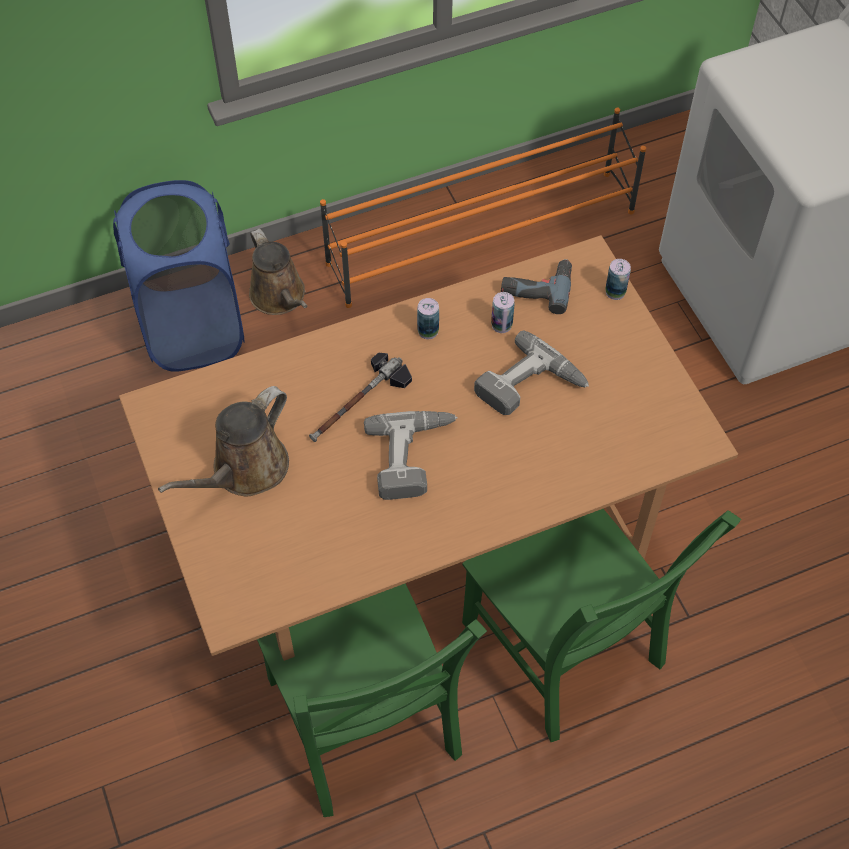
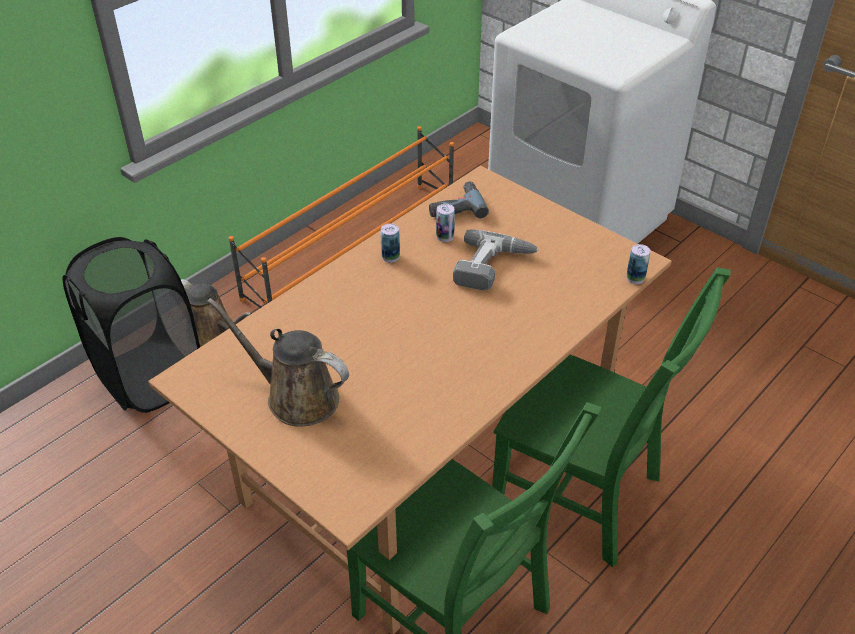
camera: 25 degrees left, 15 degrees down
(194, 328) = (150, 377): blue laundry basket -> black laundry basket
(244, 470) = (296, 396): brown watering can -> brown watering can turned 105 degrees clockwise
(358, 404) = (365, 320): hammer -> none
(414, 457) = (434, 340): power drill -> none
(615, 292) = (514, 193): can -> can (635, 278)

